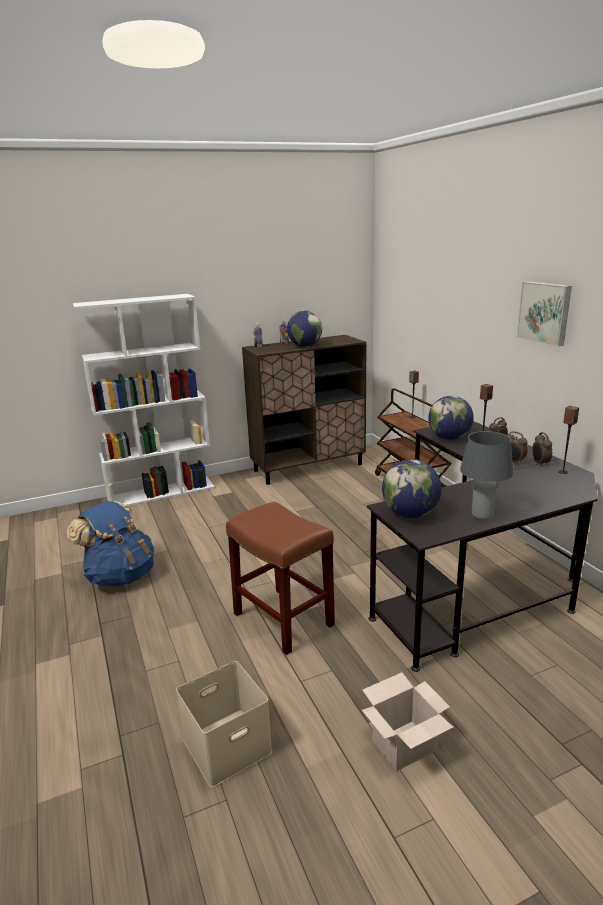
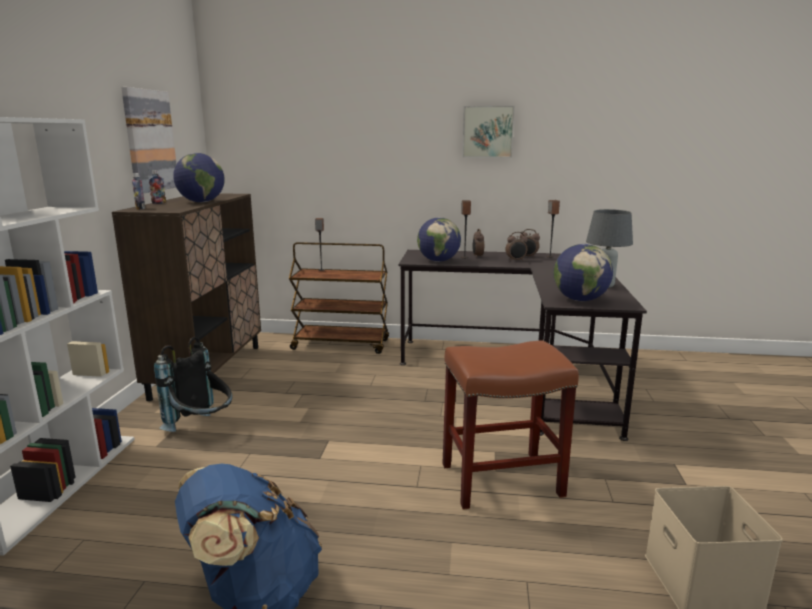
camera: 60 degrees left, 5 degrees down
(242, 498) = (202, 428): none -> black backpack
(296, 297) = (149, 141): none -> picture
(403, 746) = (721, 478): cardboard box -> none

